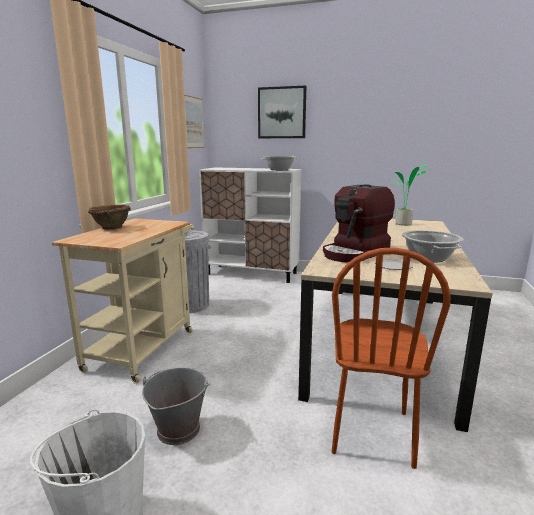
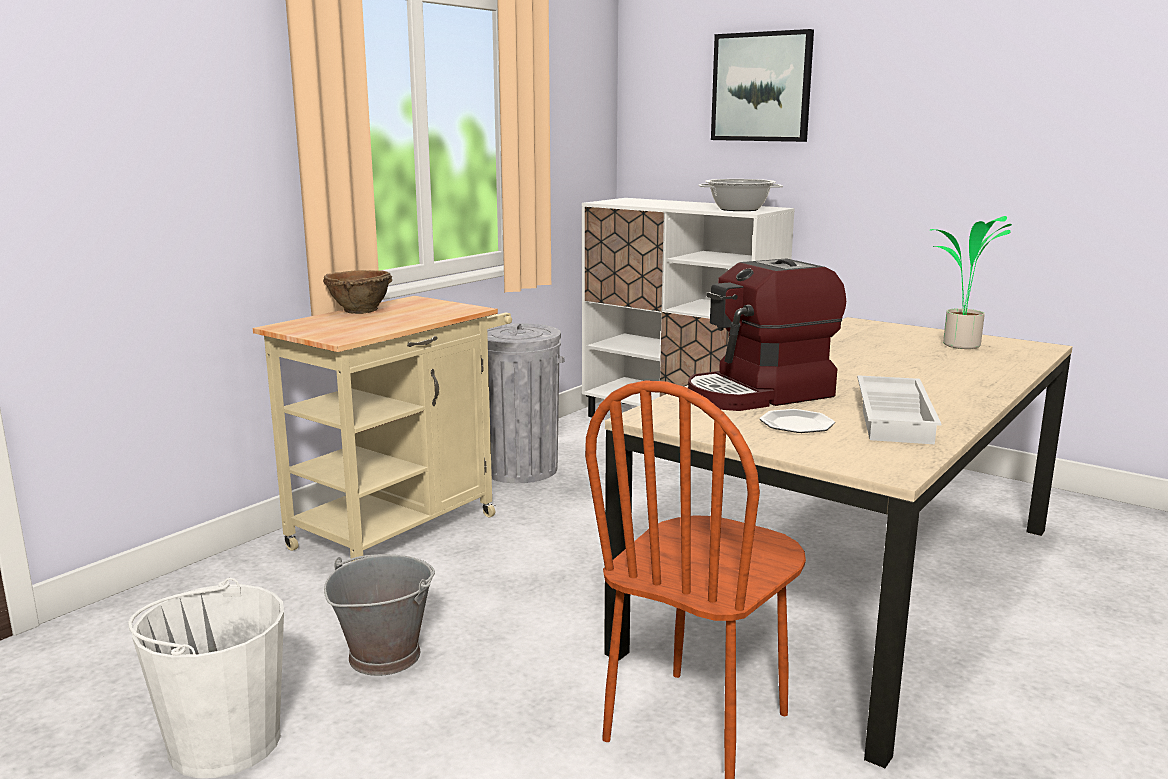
camera: 20 degrees right, 0 degrees up
(194, 122) = (580, 109): picture -> none
(429, 258) = (896, 418): cooking pot -> white tray

